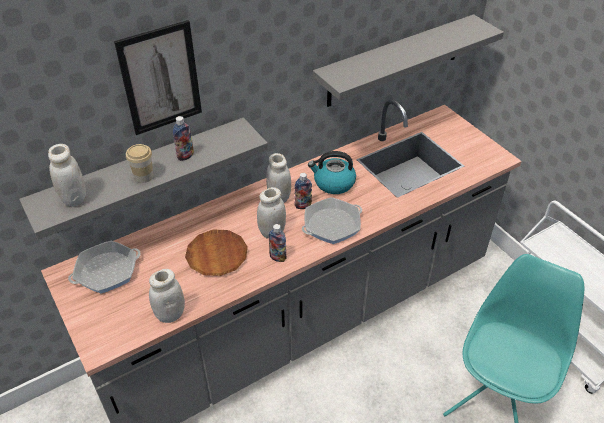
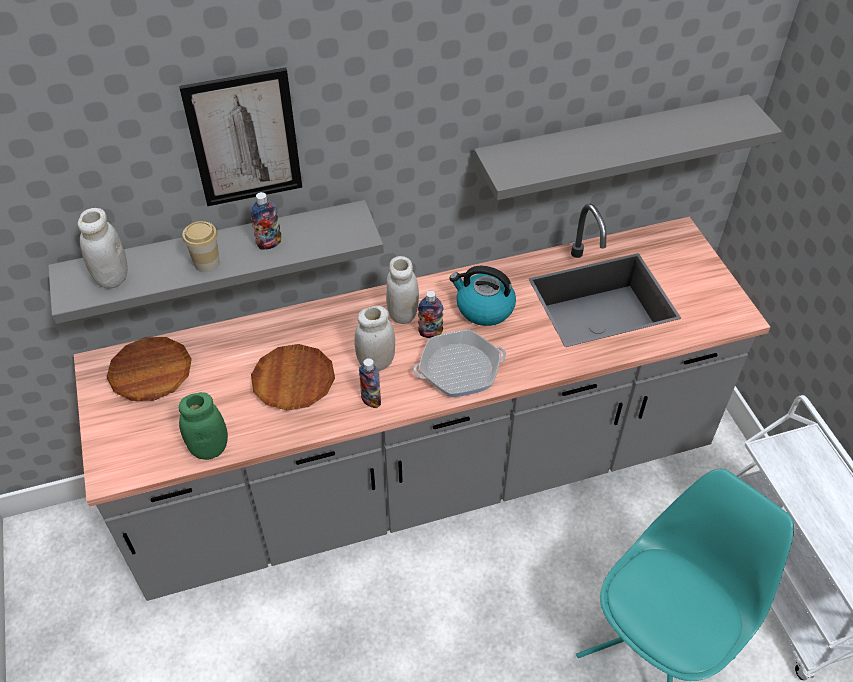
camera: 15 degrees right, 5 degrees up
(107, 271) = (151, 373): frying pan -> brown plate
(170, 314) = (209, 448): white jar -> green jar

